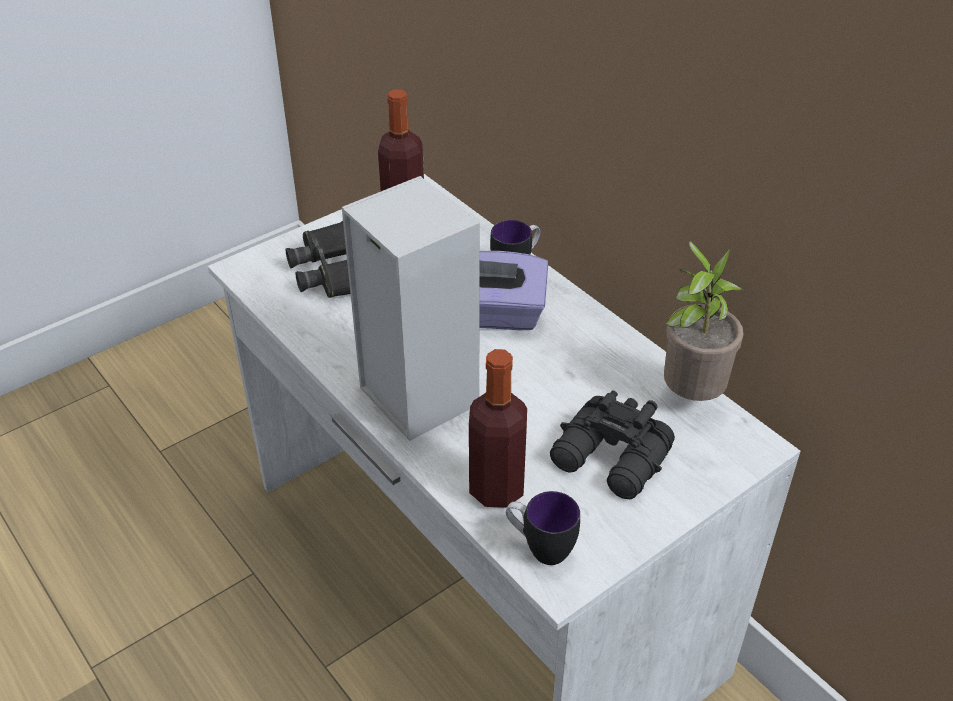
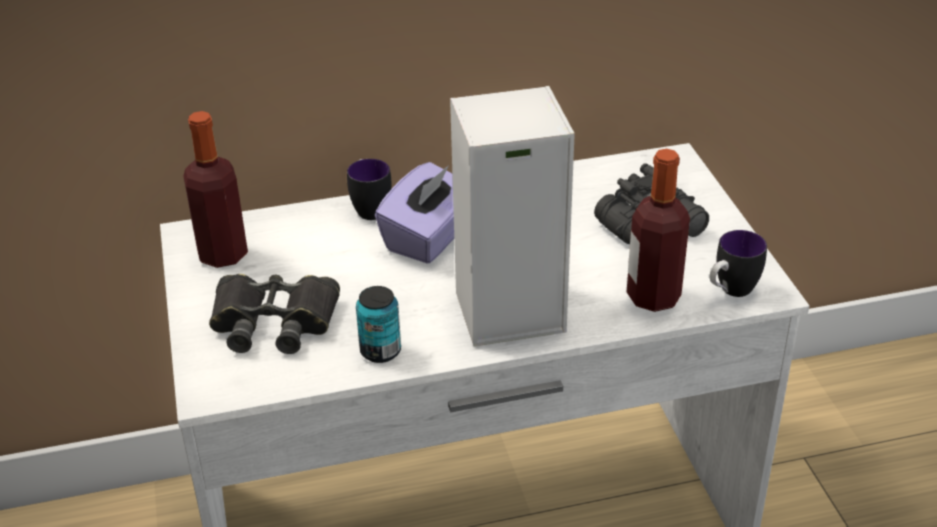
camera: 65 degrees left, 5 degrees down
(327, 336) = (380, 351): none -> can
(690, 395) = (602, 169): potted plant -> none

